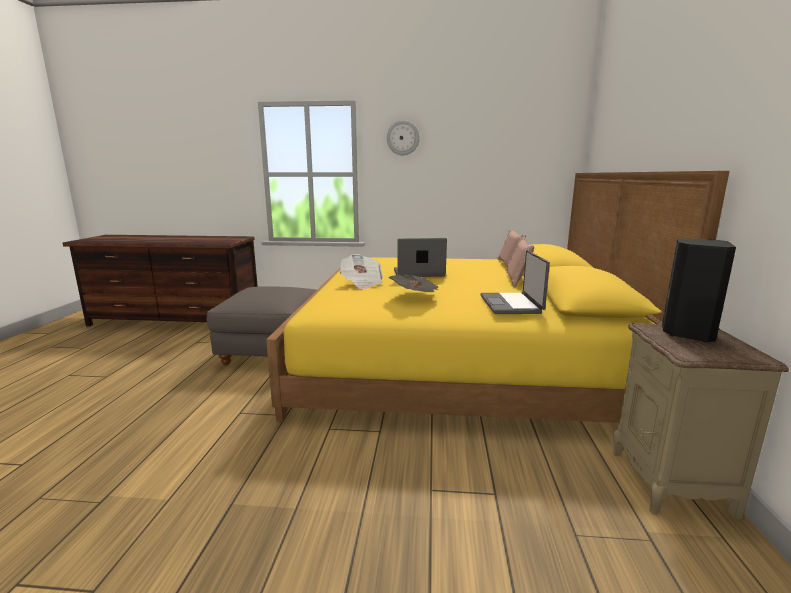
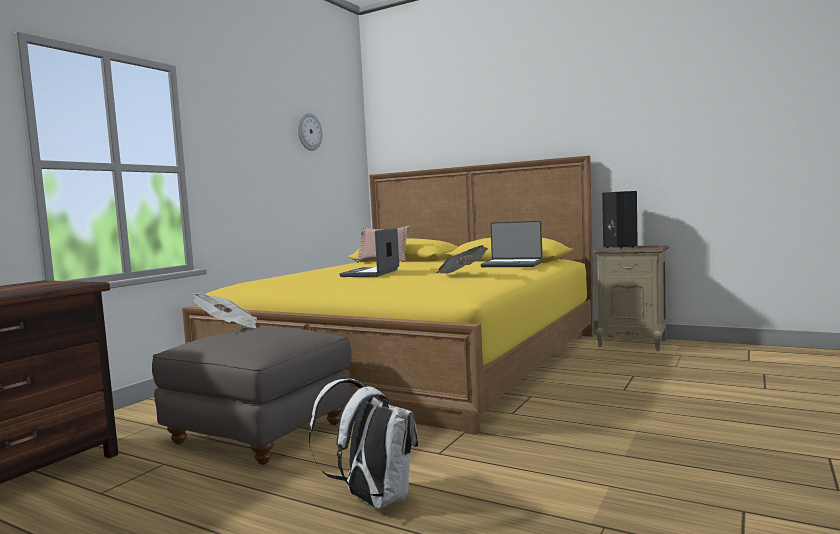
camera: 65 degrees left, 10 degrees down
(170, 406) = (372, 500): none -> white backpack
(362, 283) = (380, 283): newspaper -> newspaper (228, 327)
(403, 138) = (232, 125): wall clock -> wall clock (309, 132)
(517, 280) = (440, 262): beige pillow -> none

